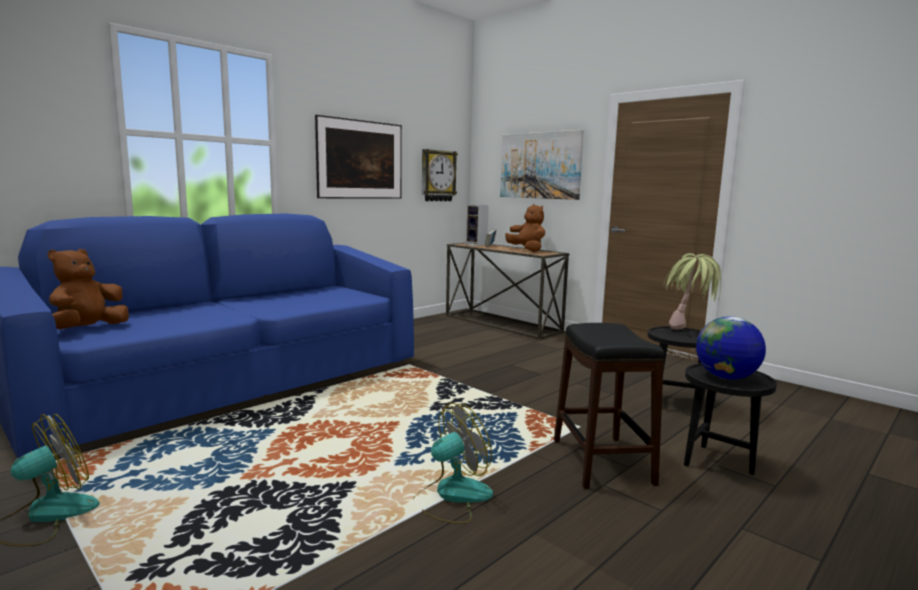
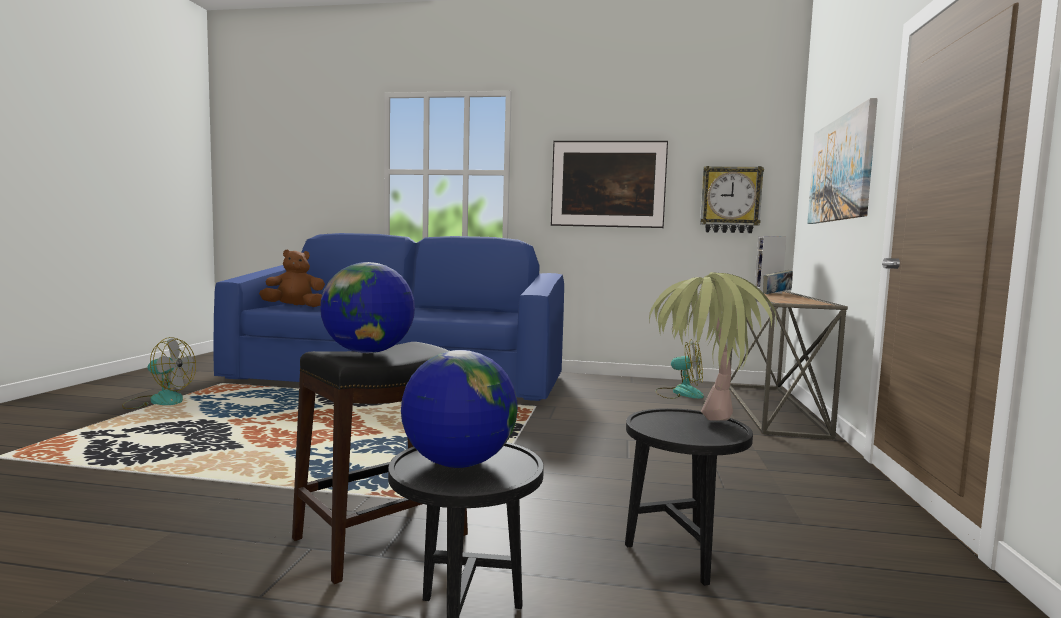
camera: 55 degrees right, 5 degrees down
(452, 496) = (237, 483): fan -> fan (680, 393)
(527, 250) = (798, 299): brown plush toy -> none
(617, 336) = (368, 352): none -> globe

